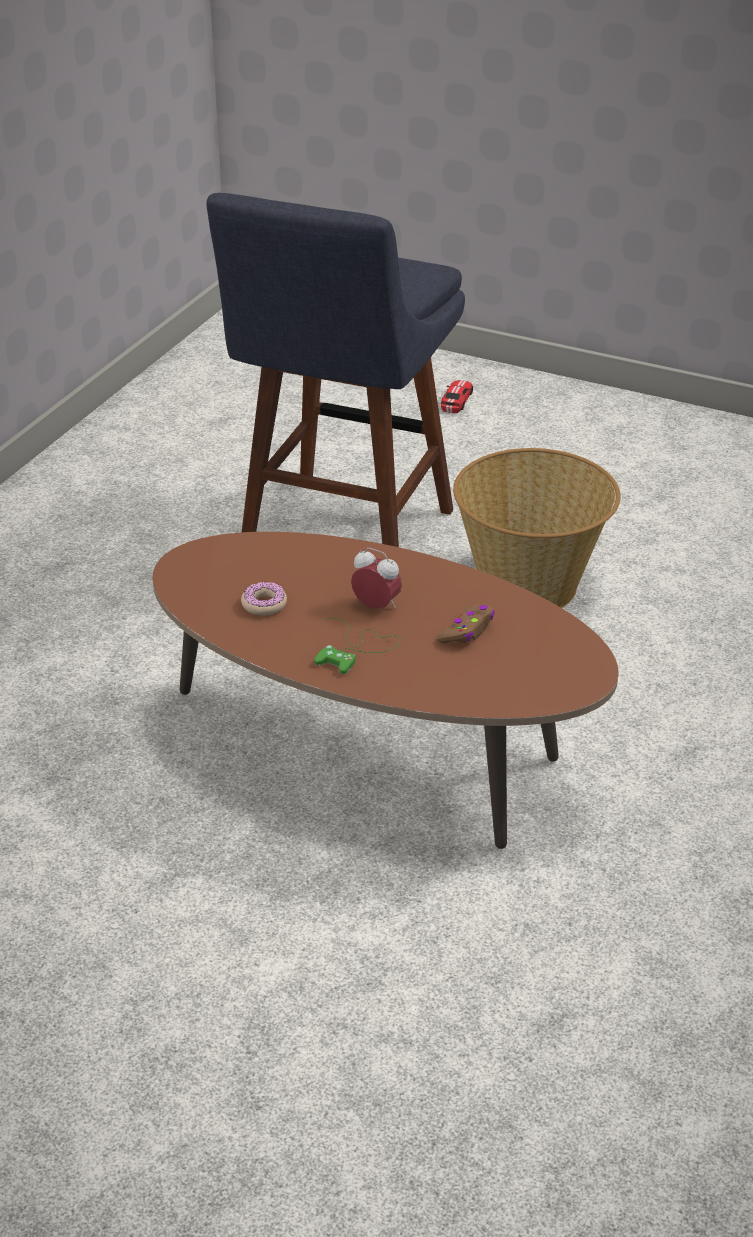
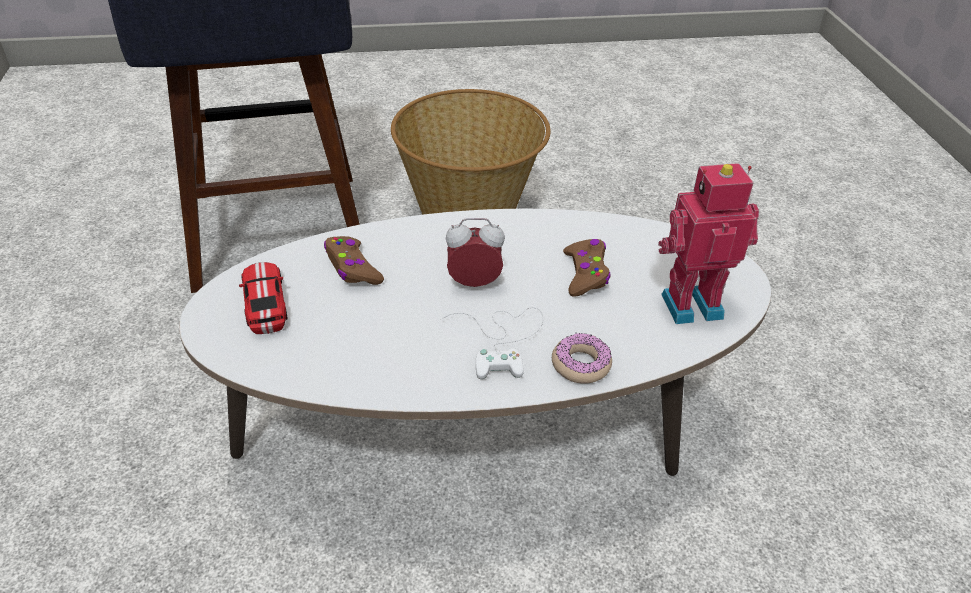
camera: 35 degrees left, 5 degrees up
(264, 604) = (354, 330): donut -> donut (581, 364)
(301, 565) = (352, 268): none -> brown game controller
(356, 649) = (502, 340): green game controller -> white game controller
(376, 754) = (481, 431): brown coffee table -> white coffee table
(456, 401) = (279, 91): toy car -> toy car (265, 304)
(523, 680) = (690, 303): none -> toy robot

